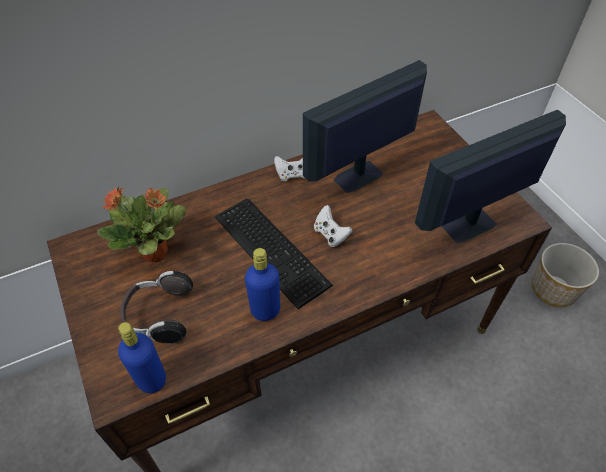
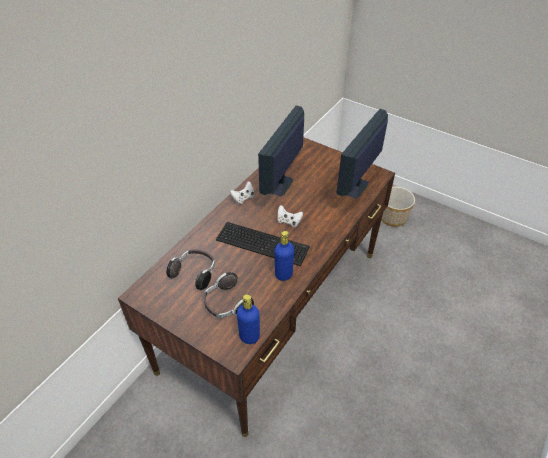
camera: 30 degrees left, 5 degrees down
(155, 252) = (195, 273): potted plant -> headphones

